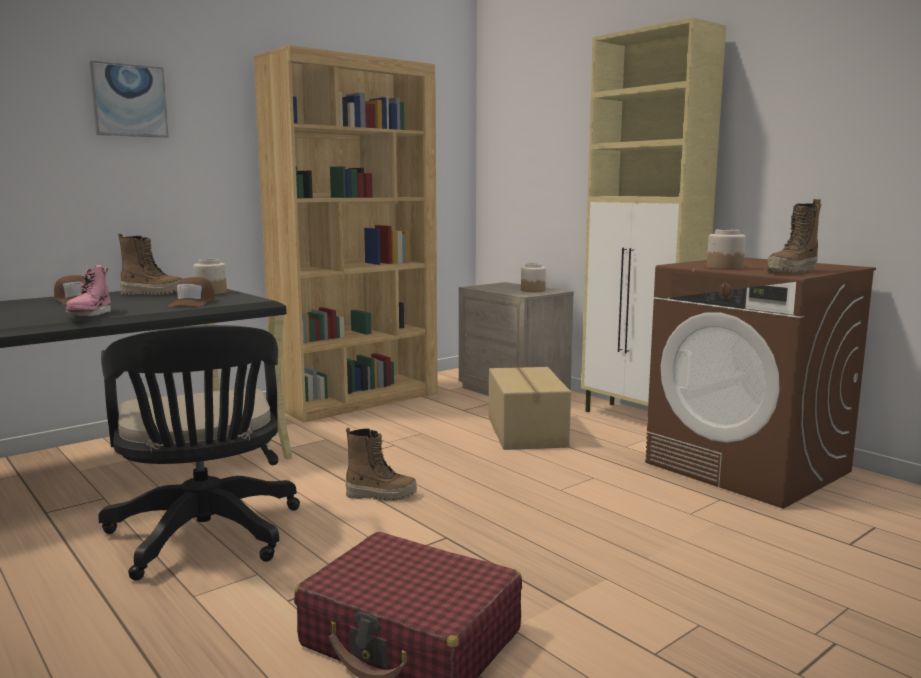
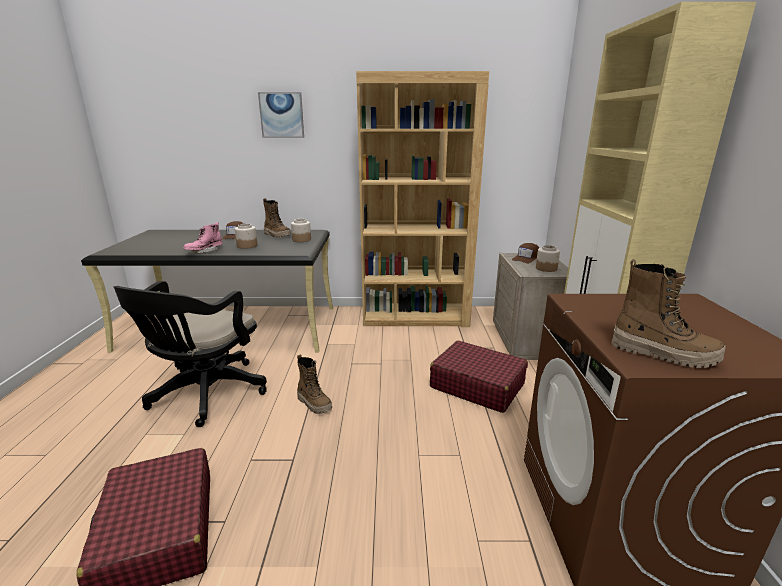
camera: 40 degrees right, 10 degrees up
(193, 303) = (268, 249): brown cap -> brown cap (526, 258)
(525, 432) = (477, 385): cardboard box -> red suitcase
(724, 268) = (603, 319): jar -> jar (247, 246)
(792, 272) = (662, 354): boot -> boot turned 150 degrees counterclockwise

